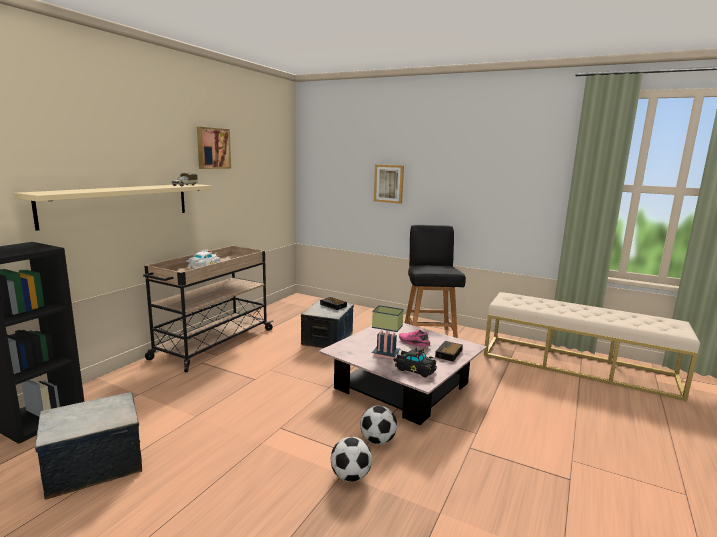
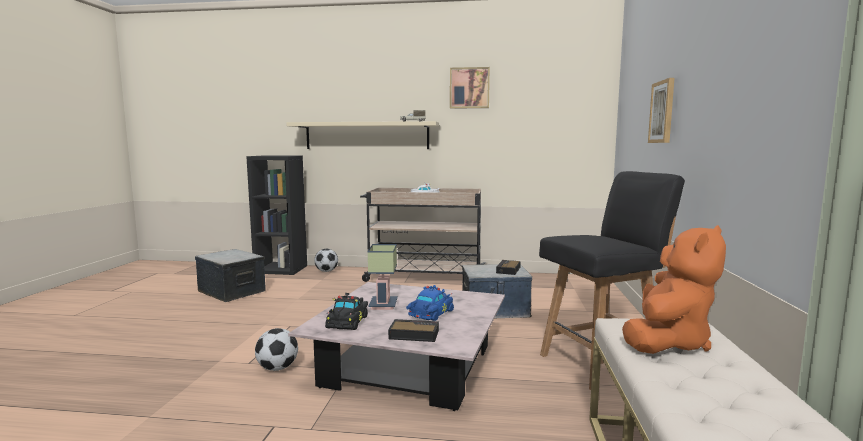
camera: 70 degrees right, 5 degrees down
(350, 476) = (215, 365): football -> football (326, 271)
(413, 343) = (430, 314): pink shoe -> blue toy car
(524, 302) = (667, 342): none -> orange plush toy

